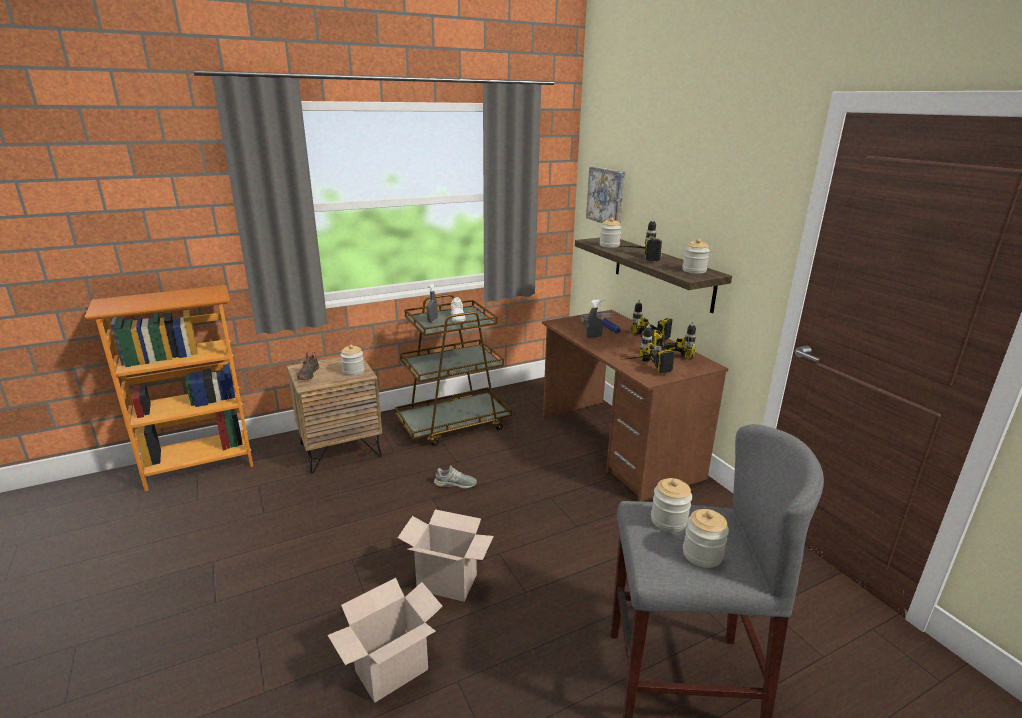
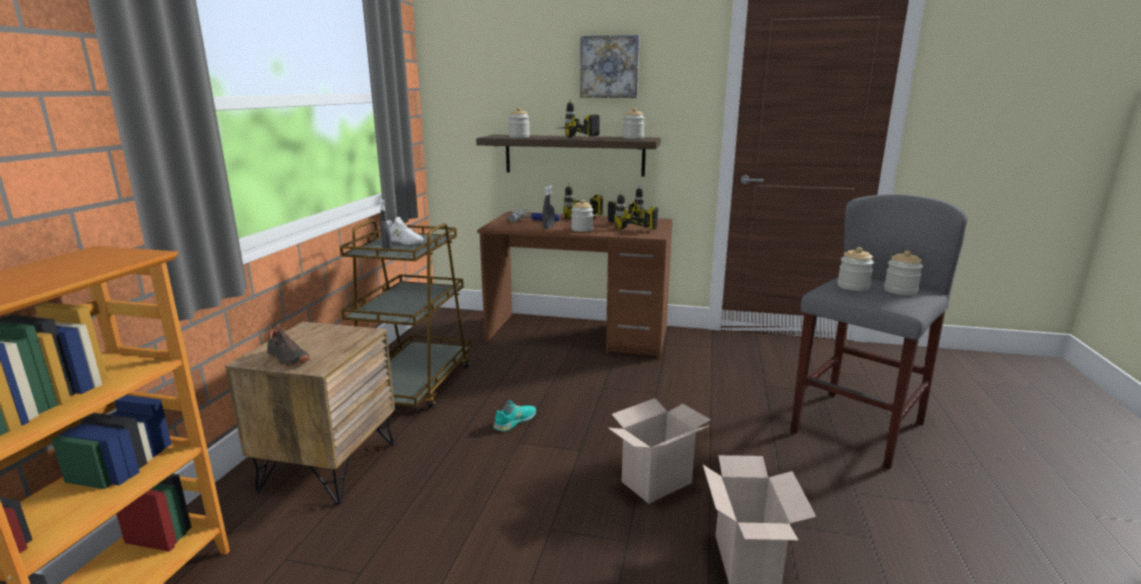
camera: 50 degrees left, 5 degrees down
(353, 371) = (343, 335): jar -> jar (582, 229)
(455, 484) = (515, 421): grey shoe -> turquoise shoe
(607, 196) = (477, 93): picture -> picture (609, 67)

